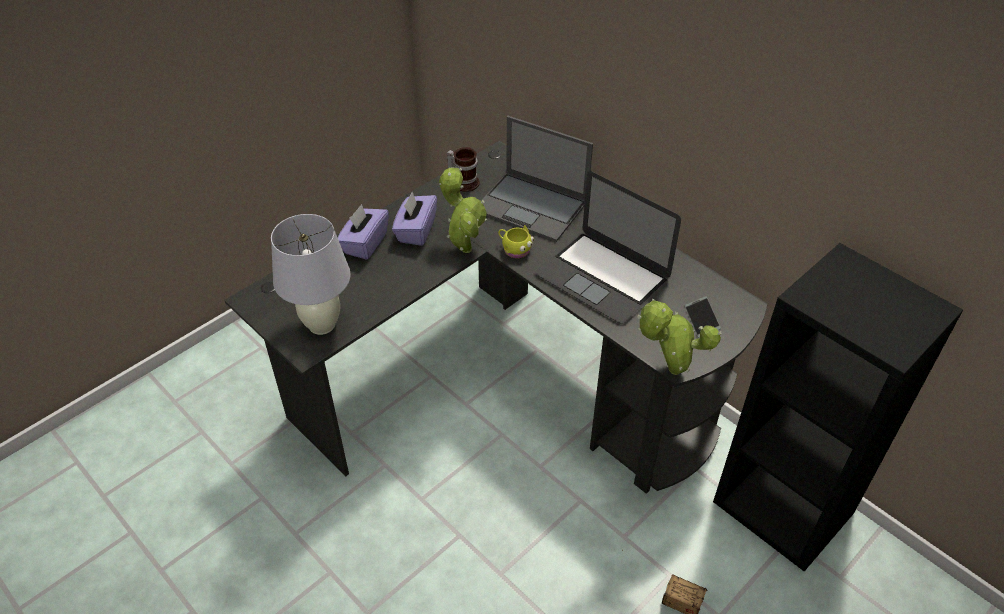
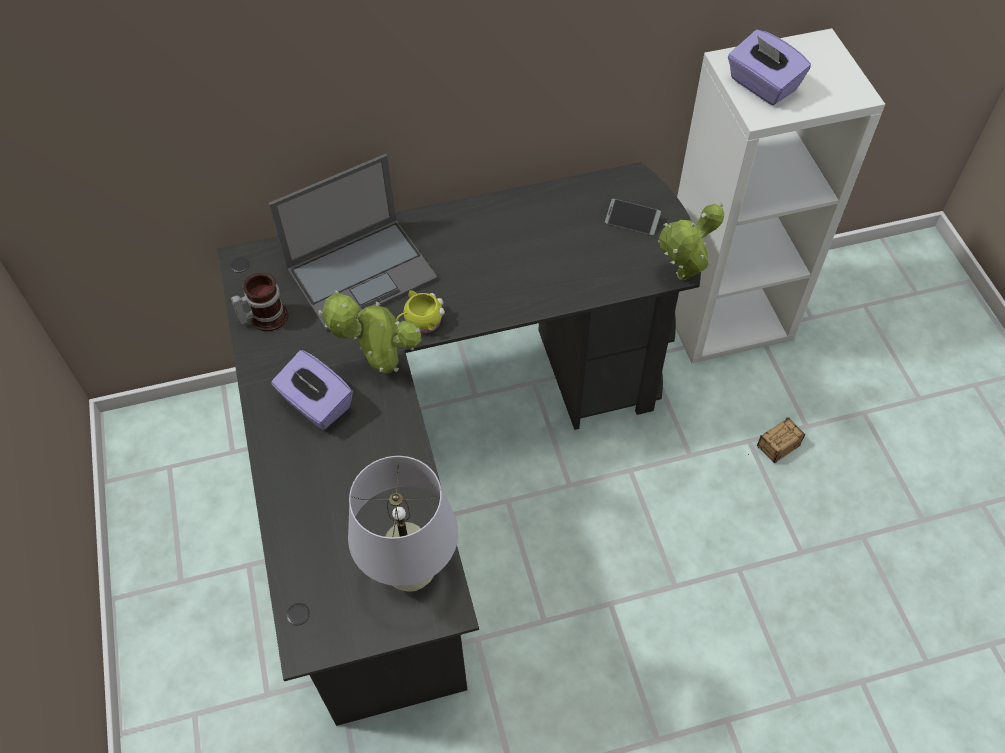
camera: 60 degrees left, 10 degrees up
(365, 244) = (298, 469): purple tissue box -> purple tissue box (762, 85)
(602, 276) = (519, 266): laptop -> none
(784, 507) = (726, 314): black bookcase -> white bookcase

